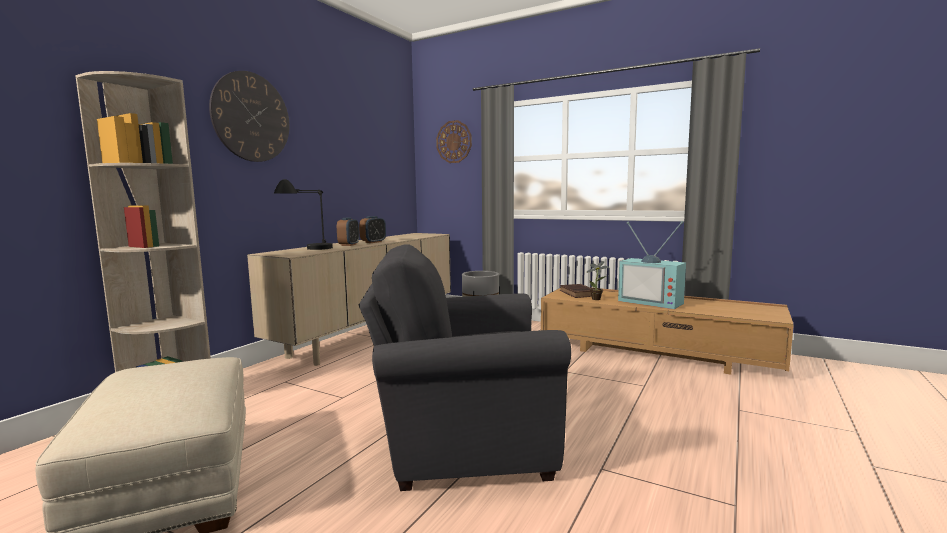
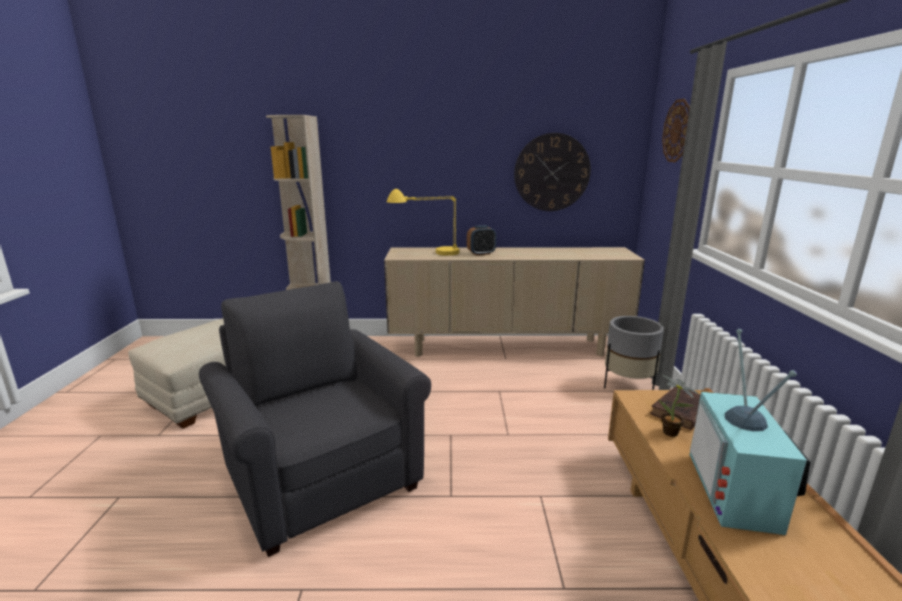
camera: 60 degrees right, 10 degrees up
(251, 117) = (406, 126): wall clock -> wall clock (552, 172)
(308, 251) = (427, 254): black table lamp -> yellow table lamp
(373, 242) = (513, 255): alarm clock -> none

